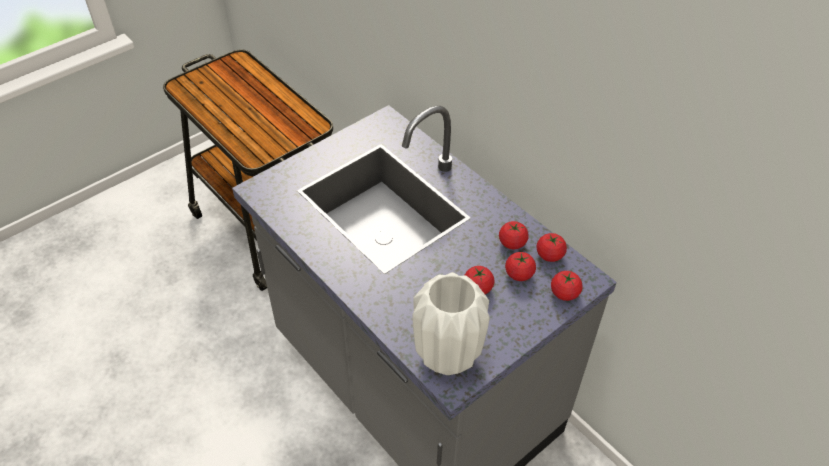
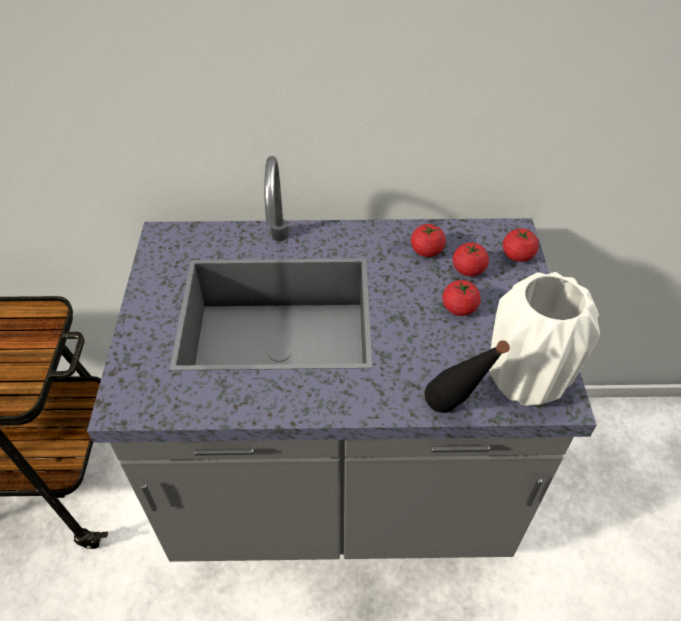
camera: 50 degrees left, 0 degrees up
(387, 332) = (454, 414): none -> black bottle
(549, 255) = (465, 237): tomato -> none

